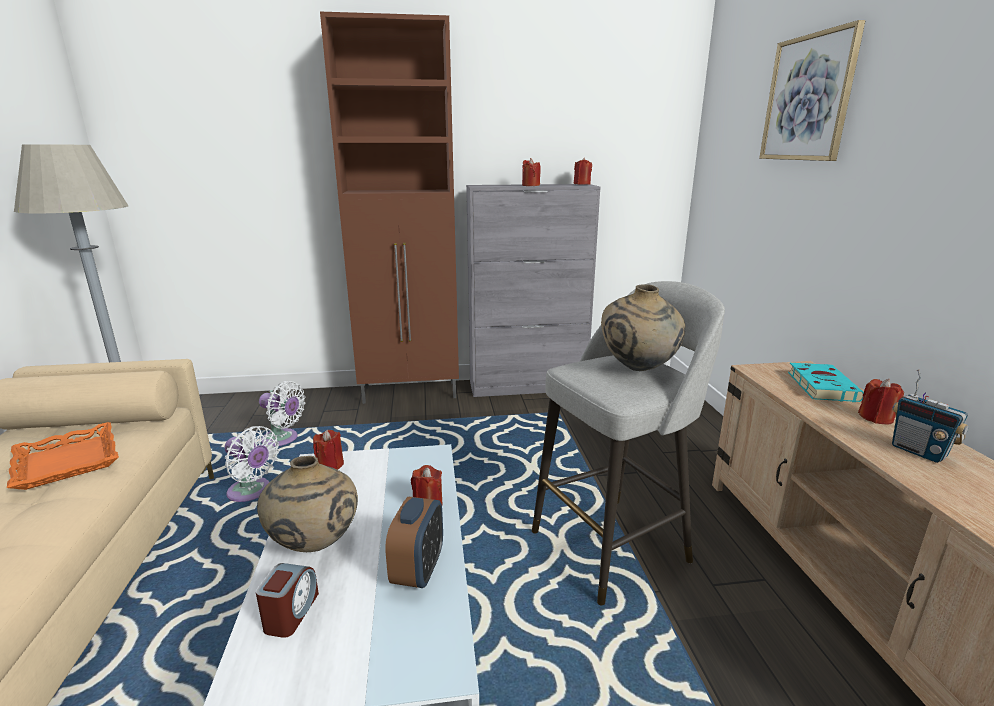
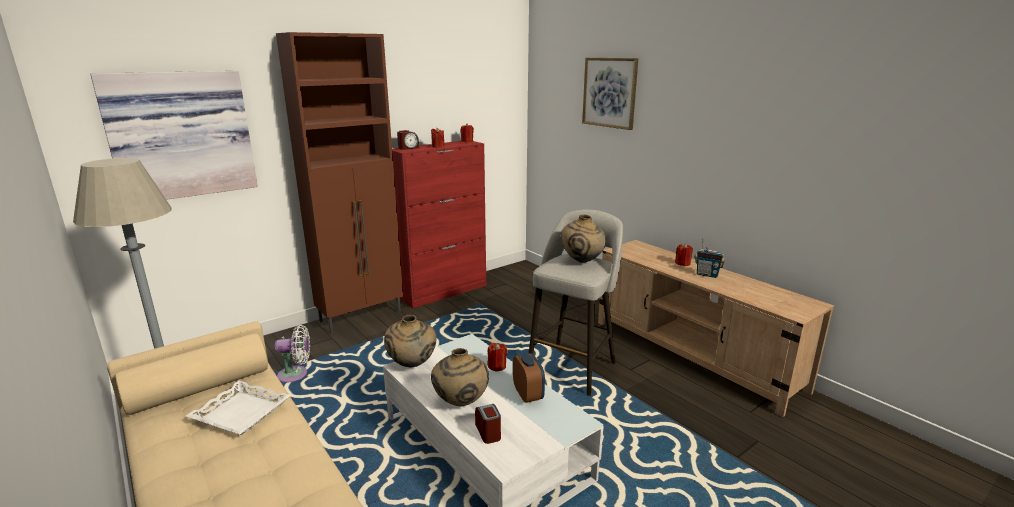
camera: 30 degrees left, 0 degrees up
(66, 462) = (240, 413): orange tray -> white tray
(220, 144) = (181, 135): none -> picture
(252, 492) = (317, 413): white fan -> none
(330, 464) = (412, 365): red candle -> beige vase
(491, 185) = (408, 148): none -> alarm clock
(528, 386) = (444, 291): grey cabinet -> red cabinet
(820, 385) = (650, 252): turquoise book -> none

